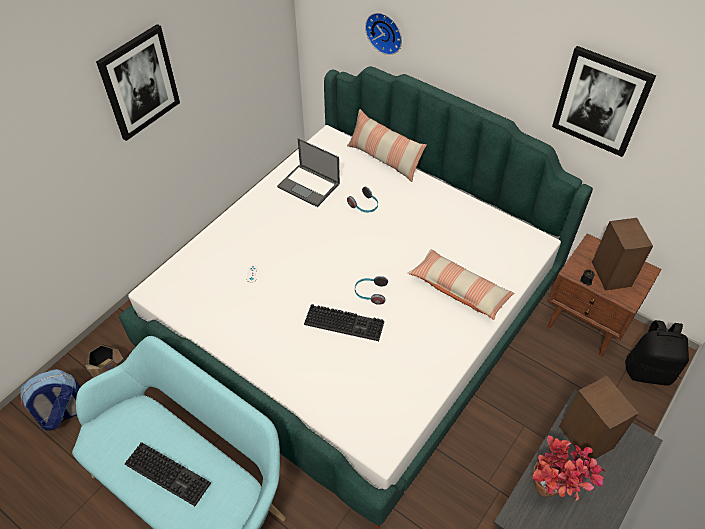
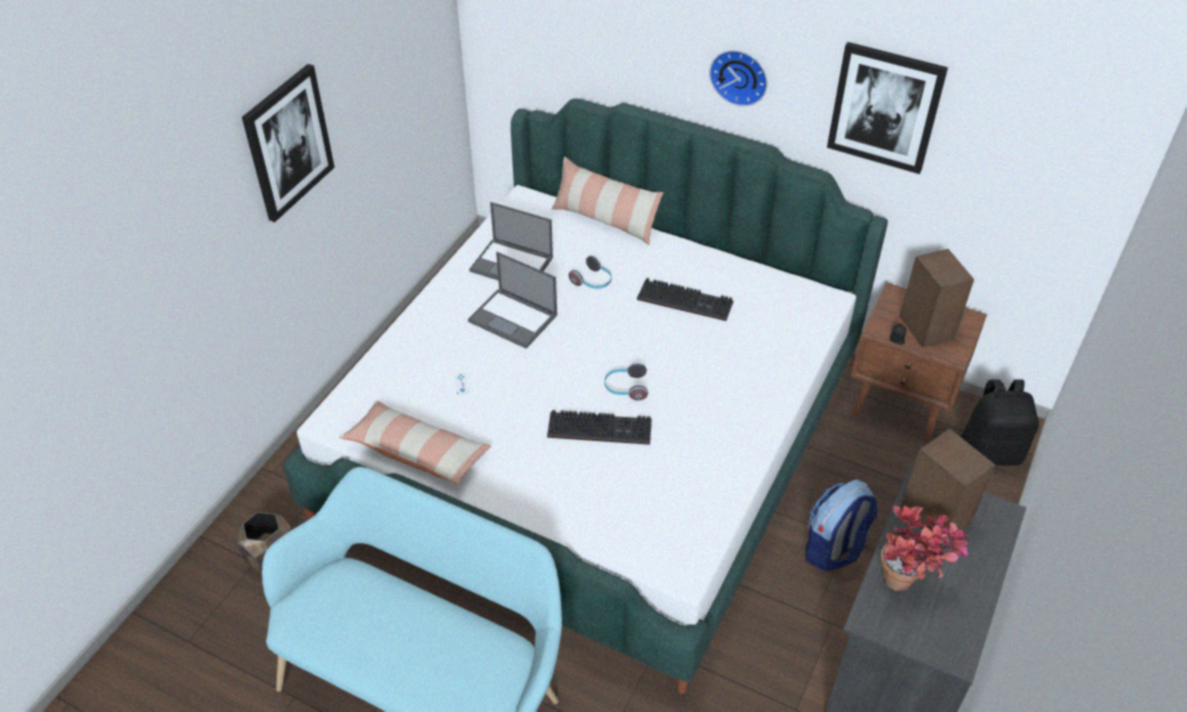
camera: 10 degrees left, 5 degrees down
(64, 414) = (215, 616): backpack -> backpack (834, 549)
(170, 473) = (409, 644): keyboard -> keyboard (687, 300)
(301, 227) = (514, 318): none -> laptop
(385, 32) = (593, 51): wall clock -> wall clock (740, 75)
(459, 290) = (740, 369): pillow -> pillow (417, 452)

